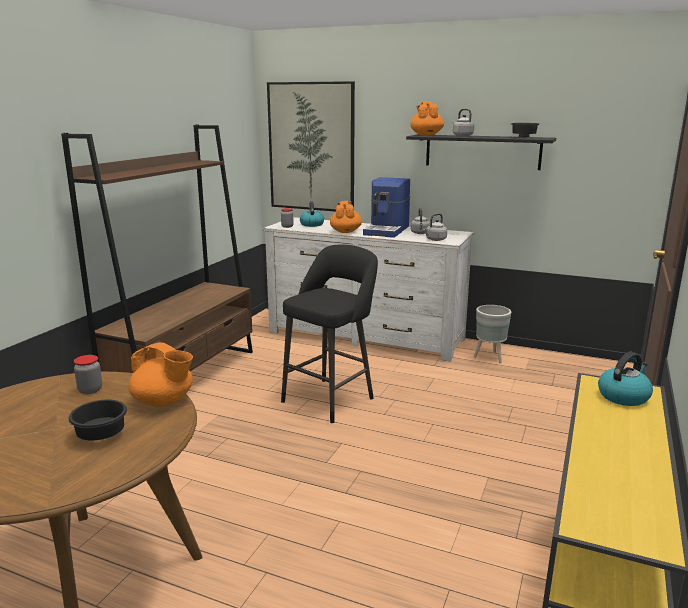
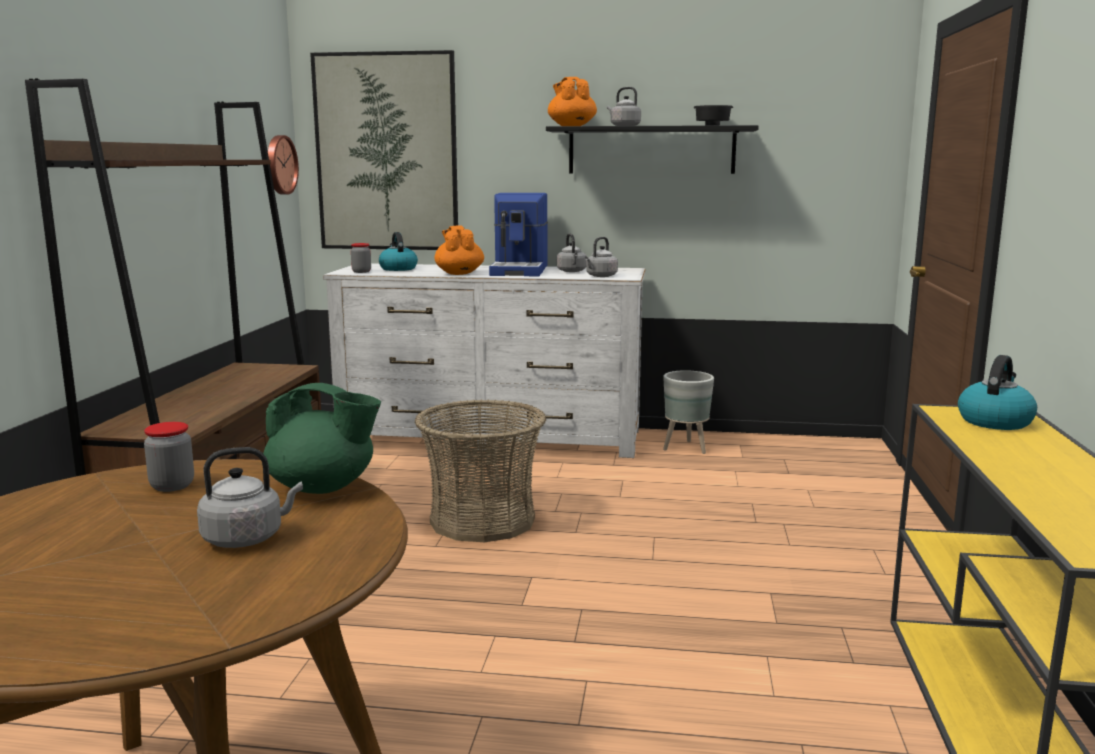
camera: 15 degrees left, 5 degrees down
(102, 434) = (247, 538): black bowl -> grey kettle
(164, 401) = (323, 488): orange teapot -> green teapot
(244, 155) = (279, 165): none -> wall clock
(331, 398) = (483, 520): black stool -> basket

